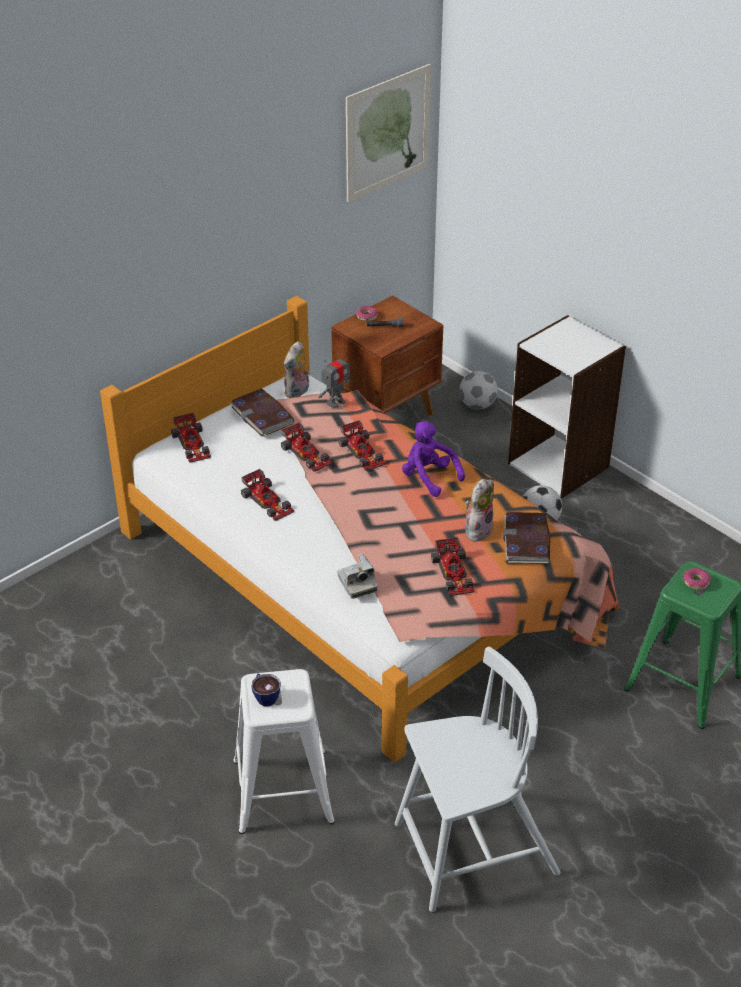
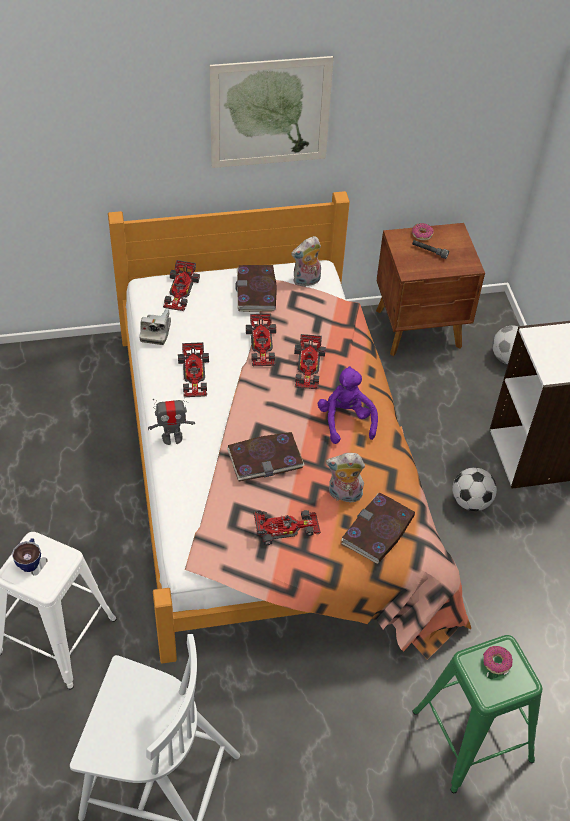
camera: 30 degrees right, 10 degrees up
(335, 402) = (328, 306): toy robot -> toy robot (172, 437)
(357, 583) = (195, 493): camera -> camera (156, 332)
(388, 133) = (491, 64): picture -> picture (270, 113)
(391, 532) = (265, 458): none -> book
(453, 573) = (286, 527): toy car -> toy car turned 120 degrees counterclockwise
(477, 529) = (344, 495): plush toy -> plush toy turned 150 degrees counterclockwise

